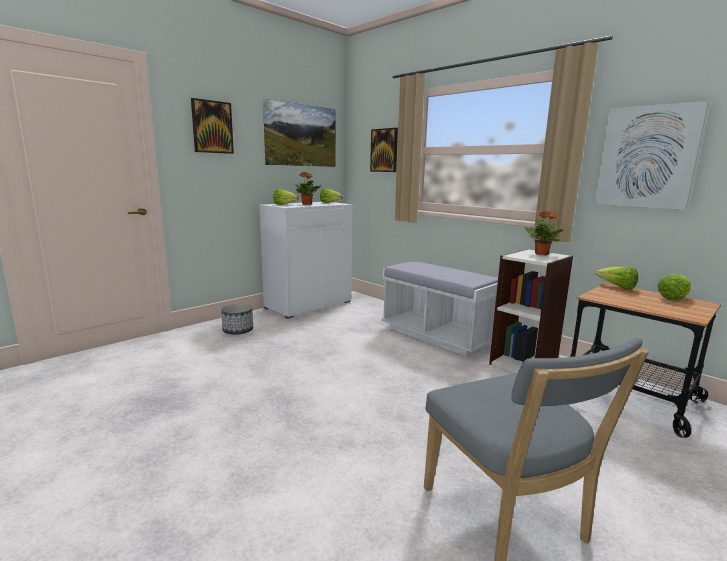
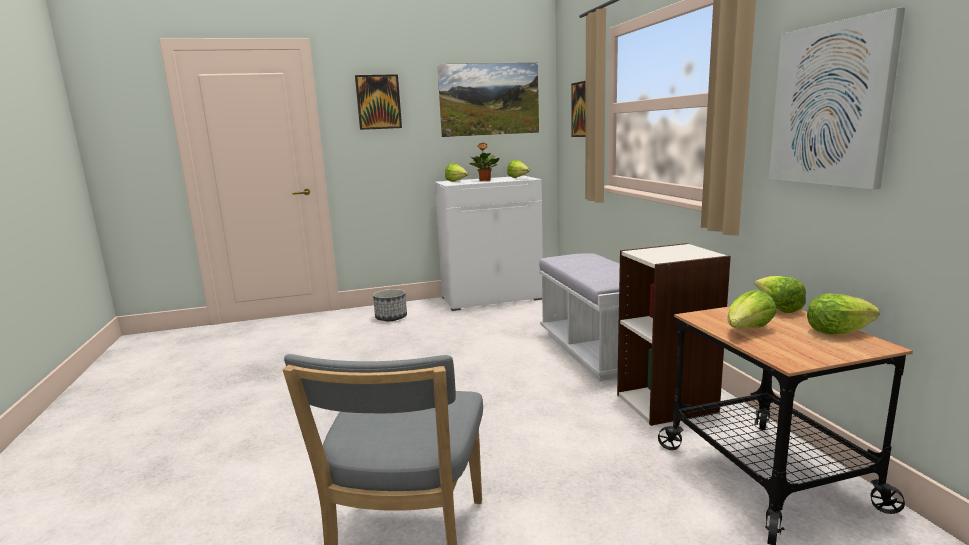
camera: 30 degrees right, 0 degrees up
(541, 254) = (687, 251): potted plant -> none
(635, 302) = (747, 330): none -> lettuce

